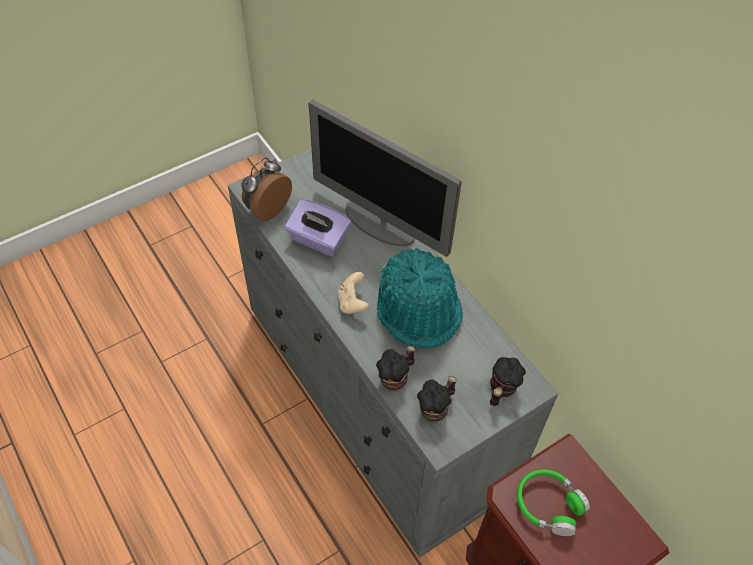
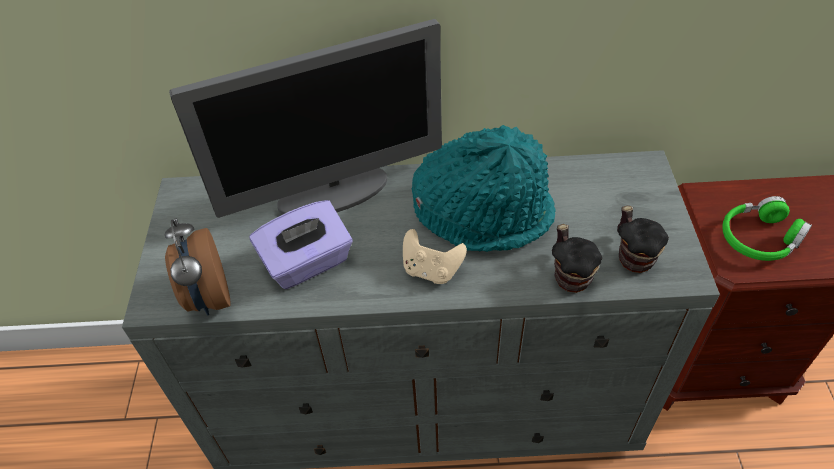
camera: 55 degrees left, 5 degrees down
(501, 390) = (637, 190): mug -> none

